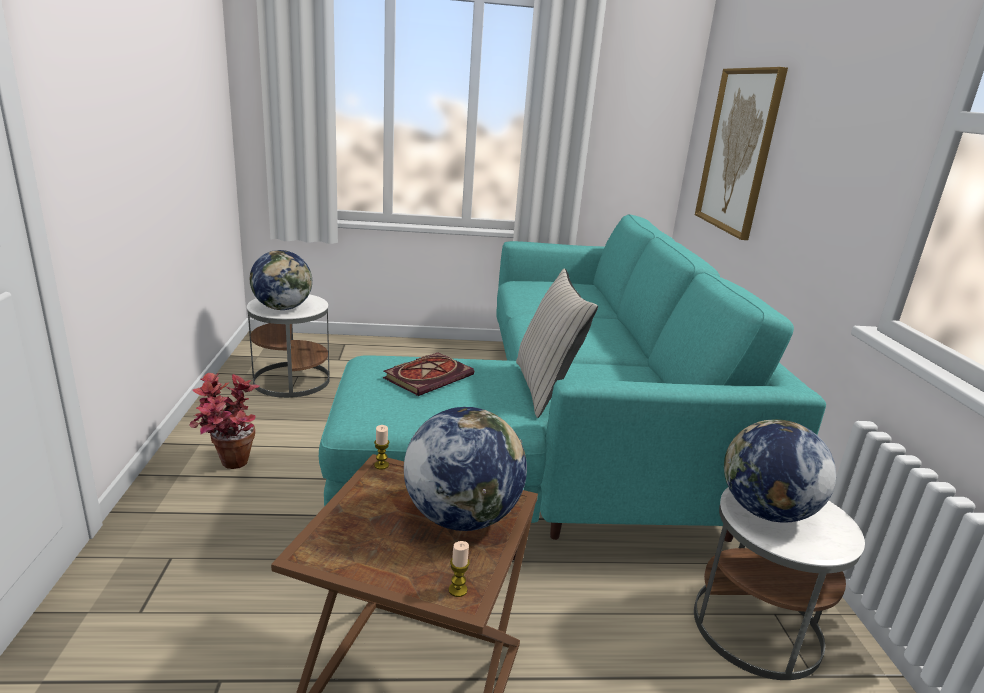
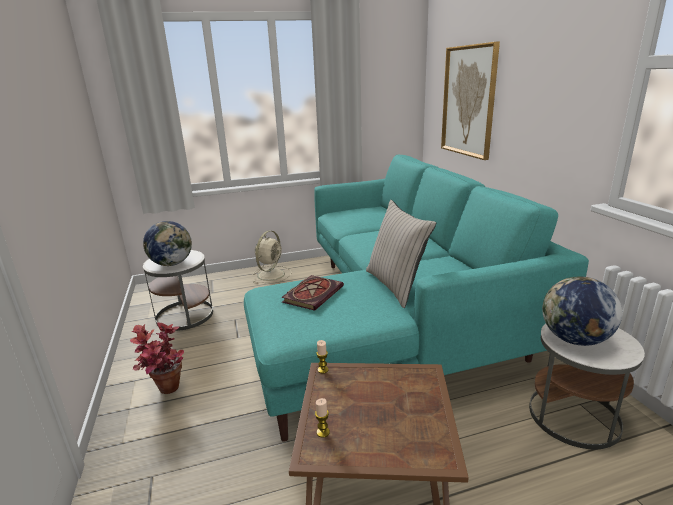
camera: 10 degrees left, 0 degrees up
(424, 351) = (271, 274): none -> beige fan
(457, 590) = (434, 453): candle -> candle (323, 432)
(462, 516) = (402, 395): globe -> none

